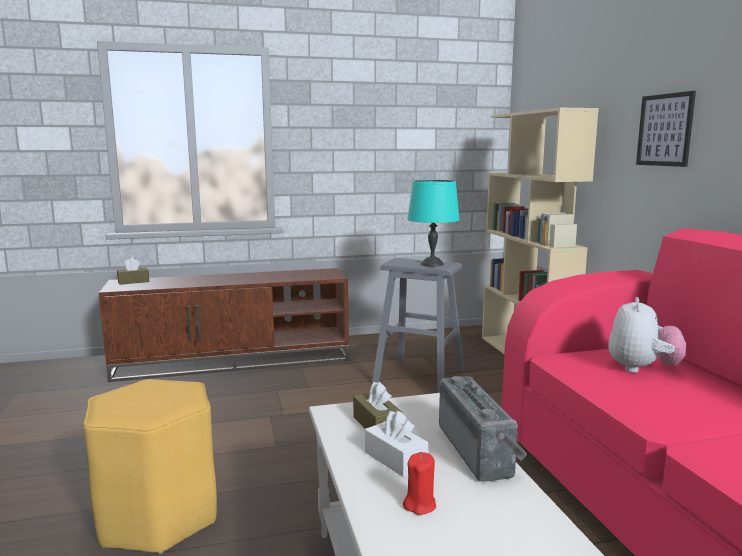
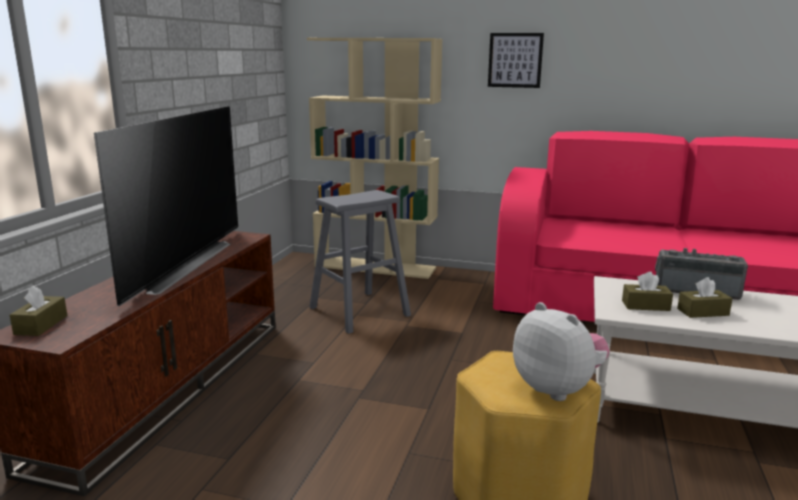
camera: 60 degrees left, 5 degrees up
(252, 278) = (179, 264): none -> television
(395, 459) = (703, 312): white tissue box -> brown tissue box
(420, 505) = (765, 319): red candle -> none
(432, 264) = (369, 195): turquoise table lamp -> none
(642, 369) = (590, 230): plush toy -> plush toy (557, 389)

